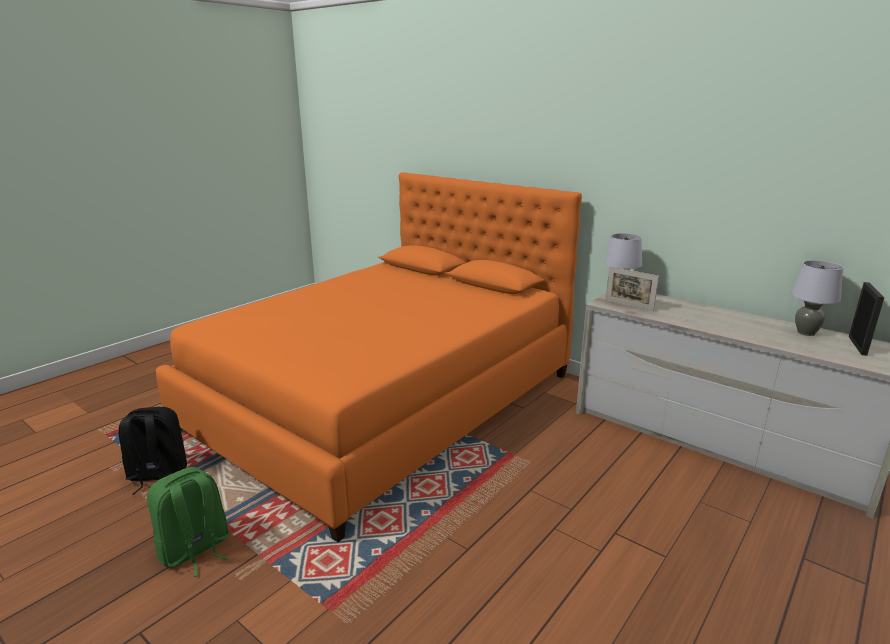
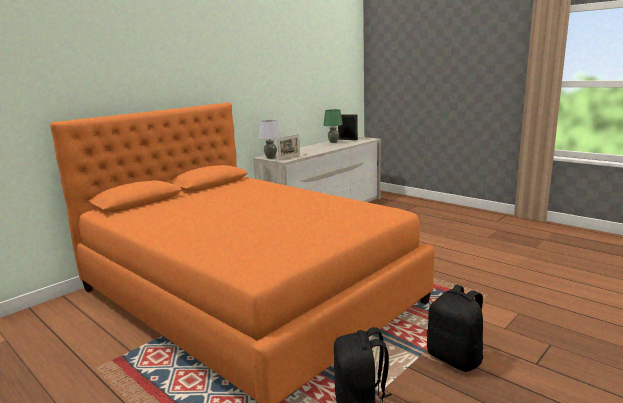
camera: 85 degrees left, 5 degrees down
(195, 550) = (455, 358): green backpack -> black backpack
(806, 333) = (333, 142): grey table lamp -> green table lamp

